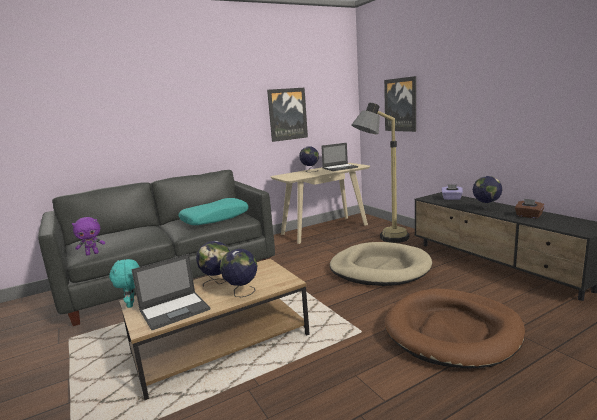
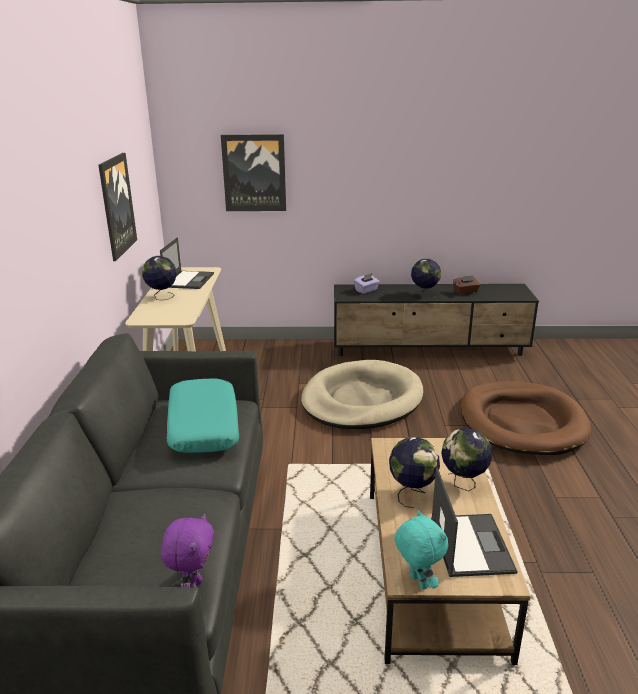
camera: 60 degrees left, 10 degrees up
(132, 304) = (417, 582): turquoise plush toy -> turquoise plush toy turned 135 degrees counterclockwise
(383, 240) = (290, 367): floor lamp -> none

